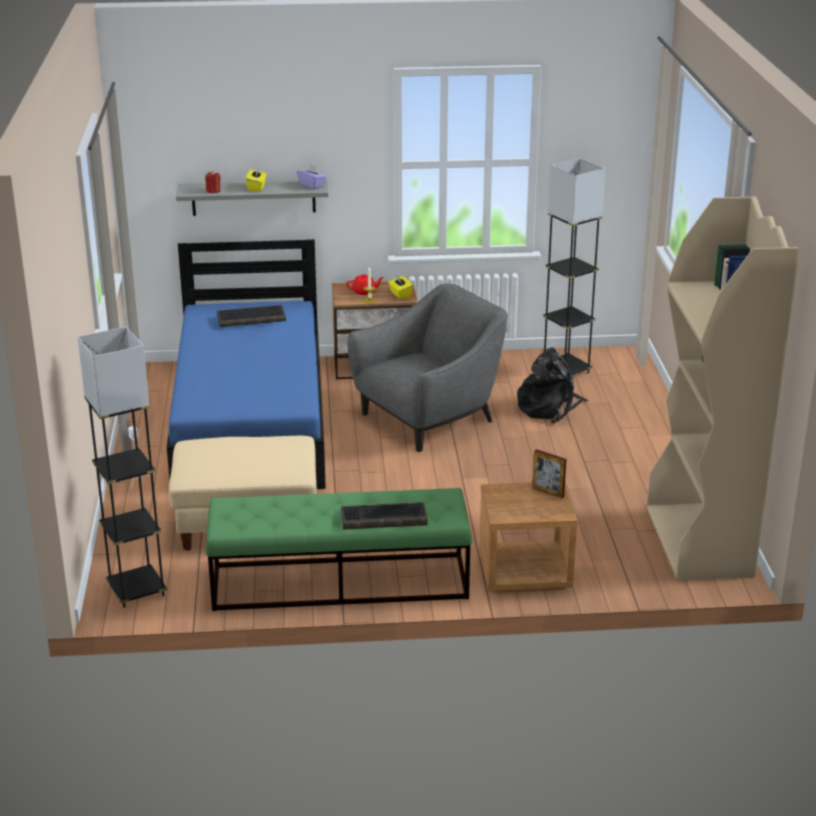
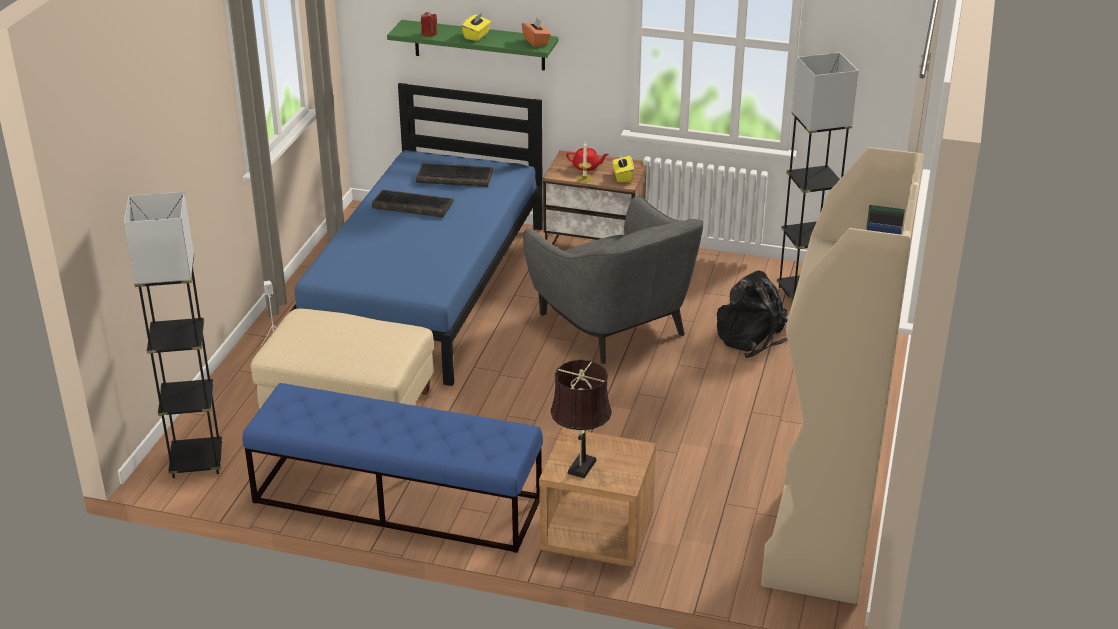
camera: 20 degrees right, 5 degrees up
(253, 197) = (479, 45): grey shelf -> green shelf
(312, 185) = (536, 41): purple tissue box -> orange tissue box
(339, 582) = (396, 500): green bench -> blue bench
(383, 518) = (431, 445): keyboard -> keyboard (412, 205)
(429, 418) = (614, 324): grey armchair -> grey armchair turned 75 degrees clockwise
(518, 510) = (580, 469): none -> brown table lamp
(548, 492) = (628, 453): picture frame -> none

